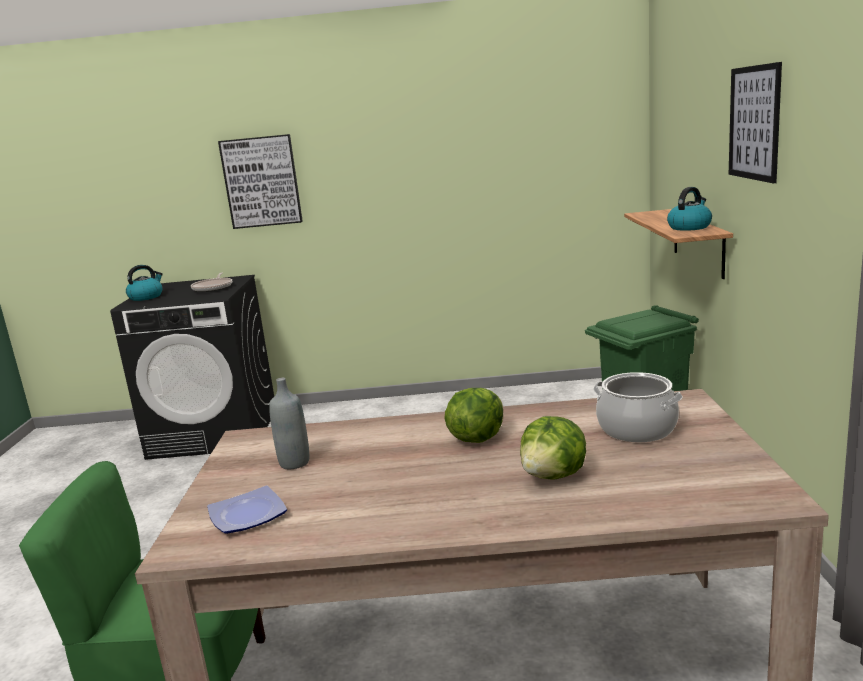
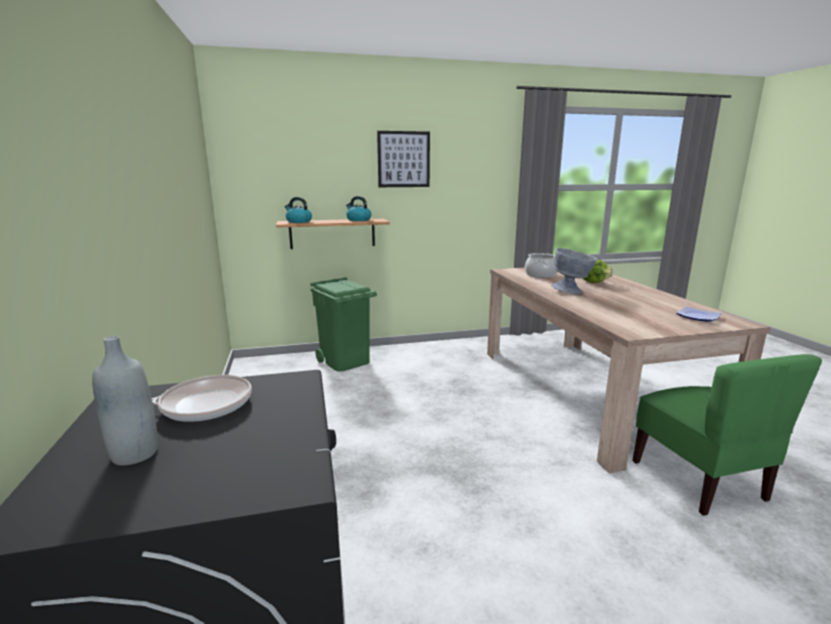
camera: 105 degrees left, 0 degrees up
(146, 297) = (213, 483): kettle -> kettle (298, 221)
(261, 182) = (72, 194): picture -> none
(294, 463) = (641, 316): grey bottle -> grey bottle (135, 453)
(476, 438) = (572, 291): lettuce -> grey bowl

